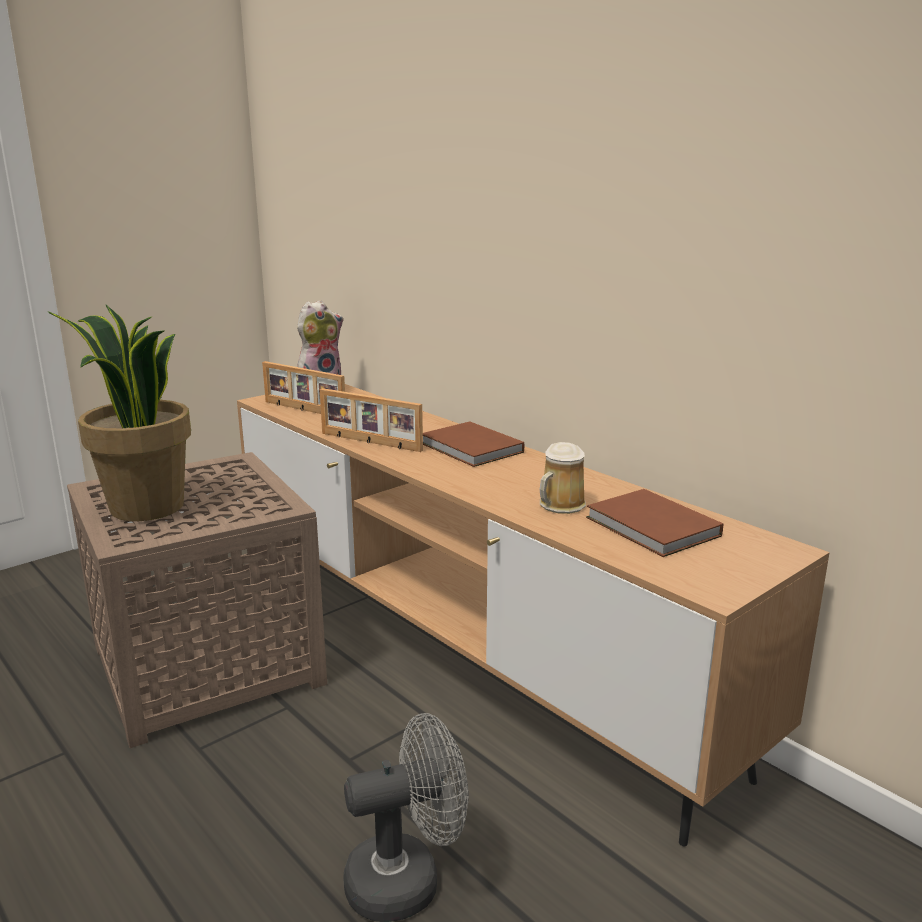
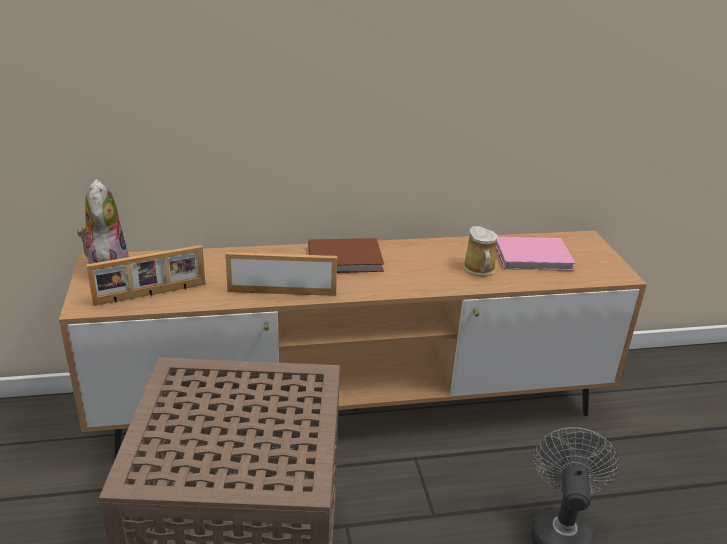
camera: 60 degrees left, 10 degrees up
(145, 507) = (235, 453): potted plant -> none
(370, 442) = (282, 291): picture frame -> picture frame turned 150 degrees counterclockwise
(653, 528) = (535, 257): brown book -> pink book

